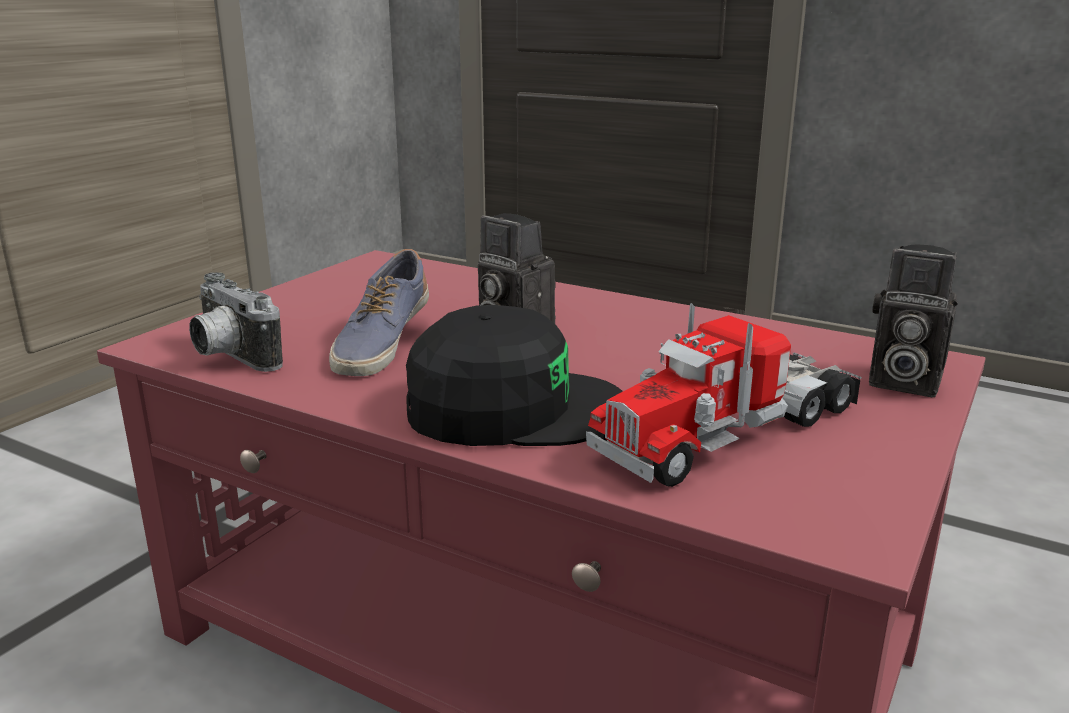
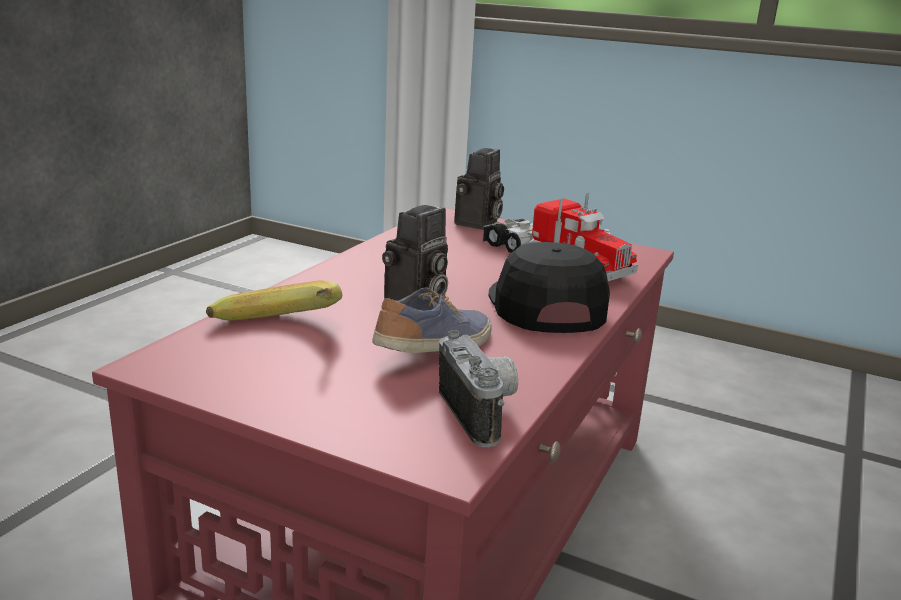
camera: 95 degrees left, 0 degrees up
(229, 358) = (482, 413): camera -> camera turned 60 degrees counterclockwise
(381, 344) = (437, 349): shoe -> shoe turned 60 degrees counterclockwise
(432, 288) = (279, 333): none -> banana

